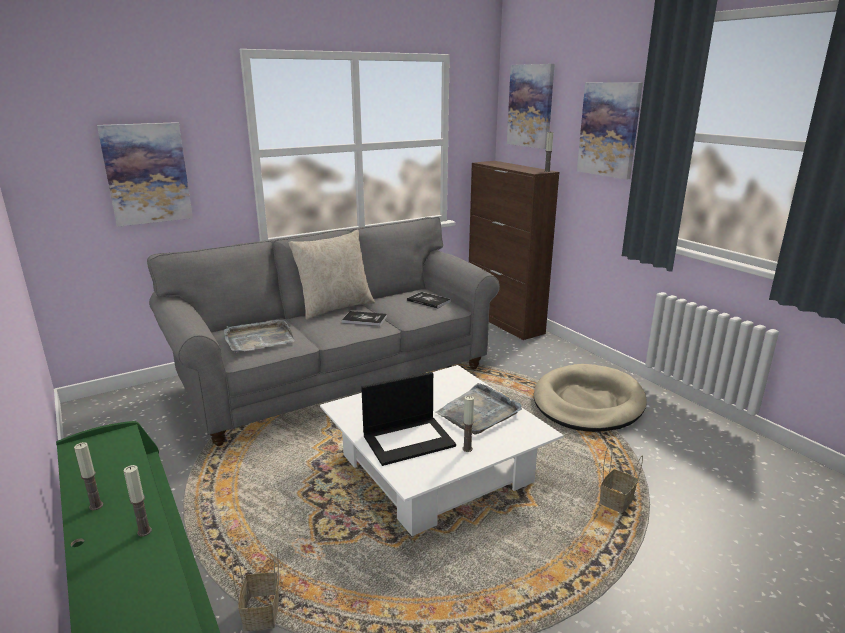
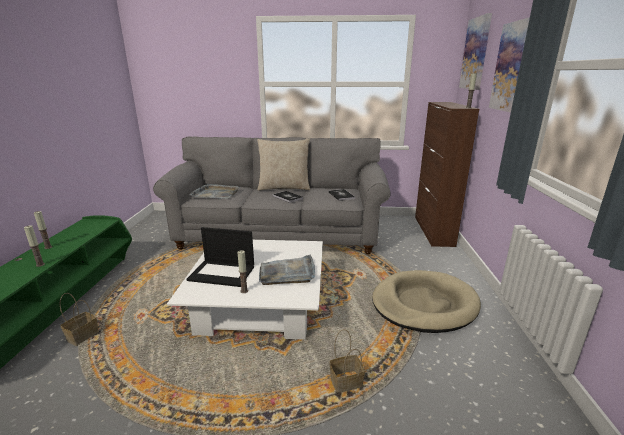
camera: 35 degrees right, 0 degrees up
(147, 173) = (199, 92): picture -> none

